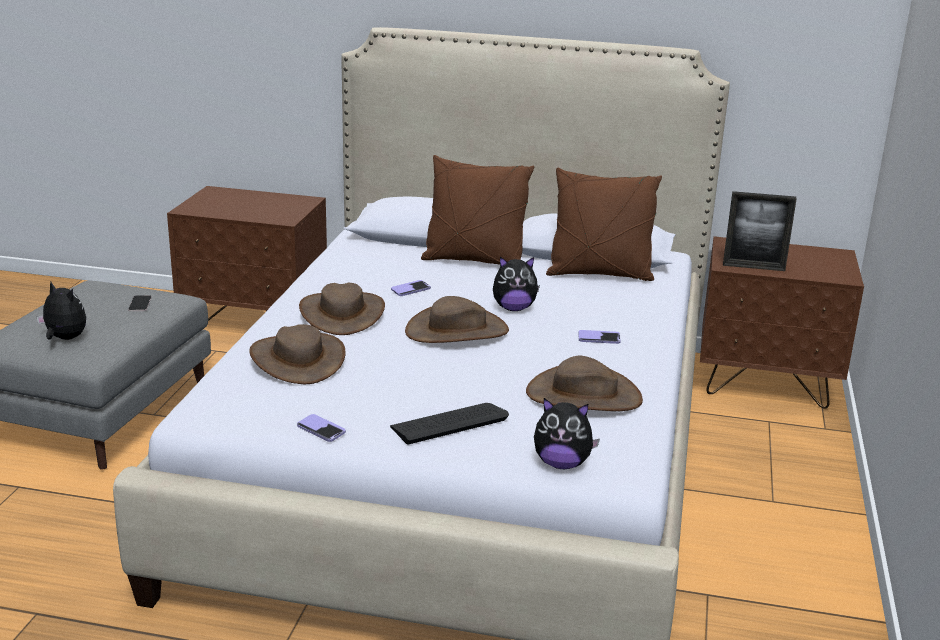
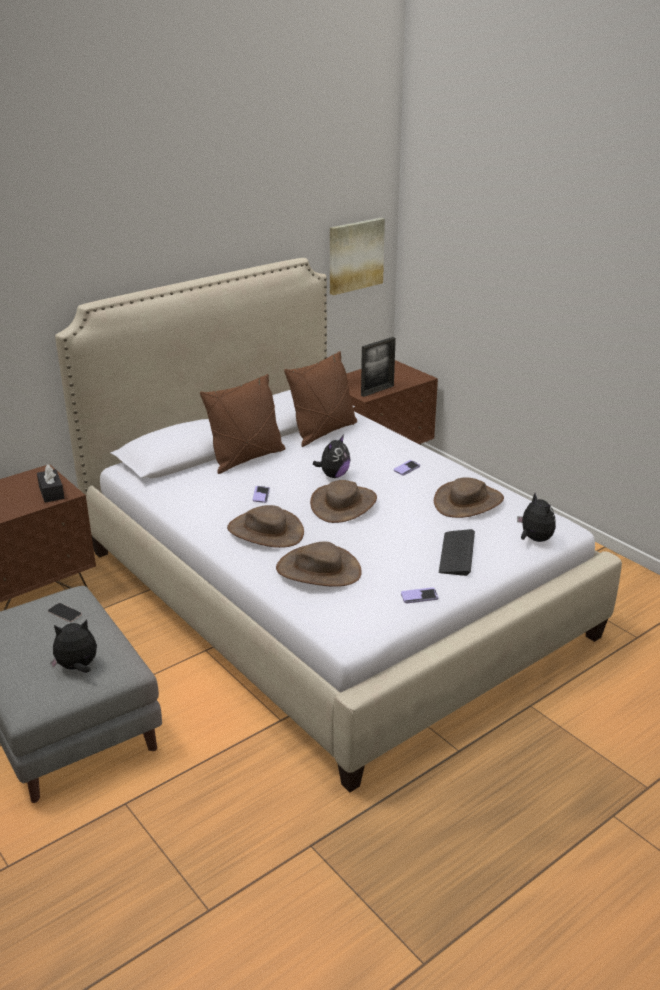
camera: 50 degrees left, 5 degrees up
(277, 214) = (51, 492): none -> black tissue box
(562, 464) = (534, 539): plush toy -> plush toy turned 75 degrees counterclockwise
(806, 74) = (355, 255): none -> picture

